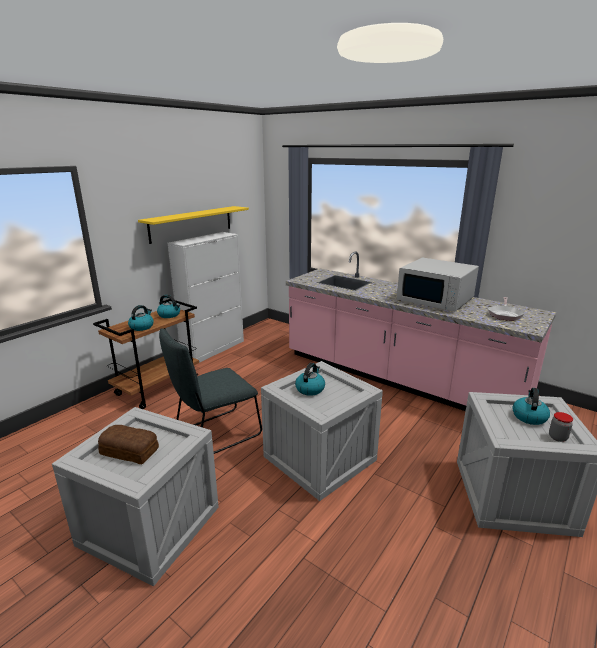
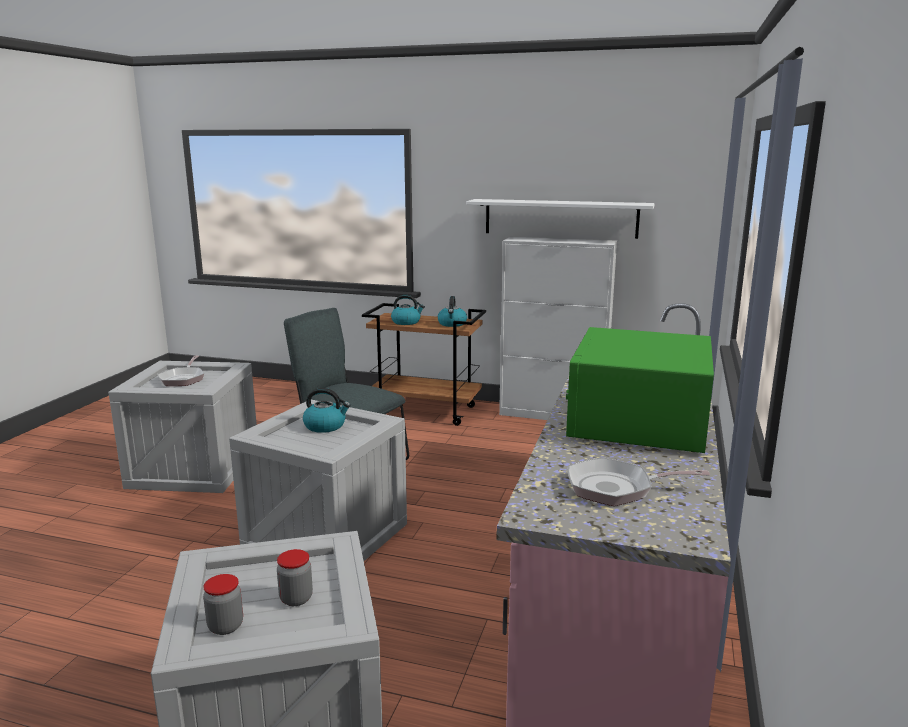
camera: 70 degrees right, 5 degrees down
(129, 450) = (183, 379): bread -> frying pan
(192, 224) = (560, 218): yellow shelf -> white shelf
(436, 299) = (638, 422): white microwave -> green microwave
(529, 416) = (296, 598): kettle -> jar

